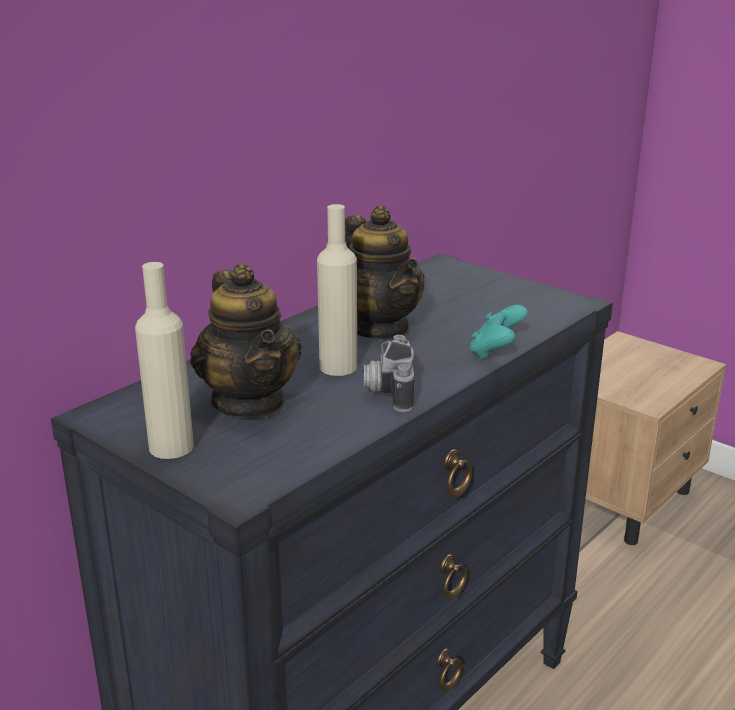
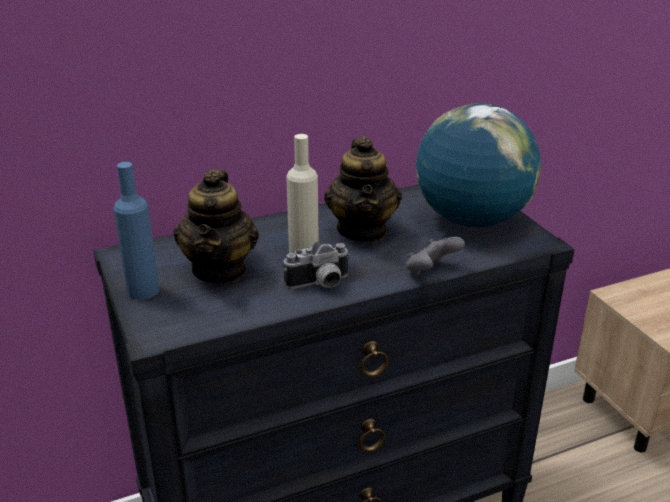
camera: 25 degrees right, 5 degrees up
(171, 447) = (143, 290): beige bottle -> blue bottle
(387, 391) = (320, 284): camera -> camera turned 135 degrees counterclockwise
(487, 296) = (472, 220): none -> globe
(495, 352) = (431, 272): turquoise game controller -> grey game controller

